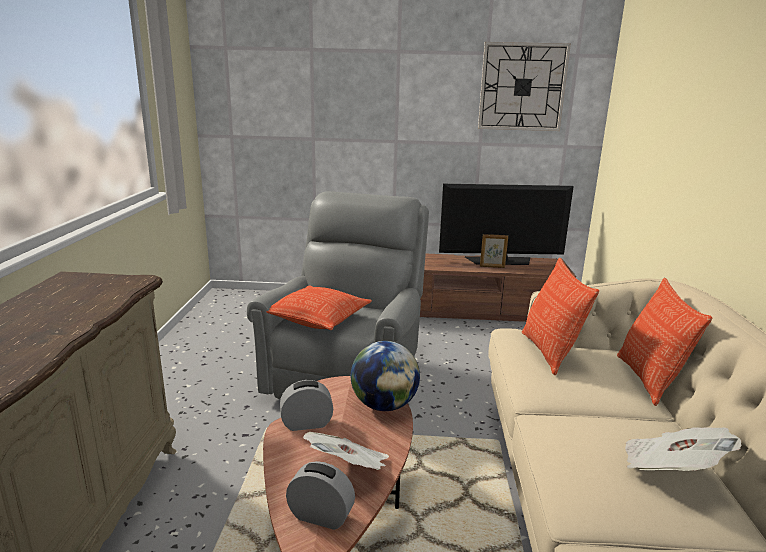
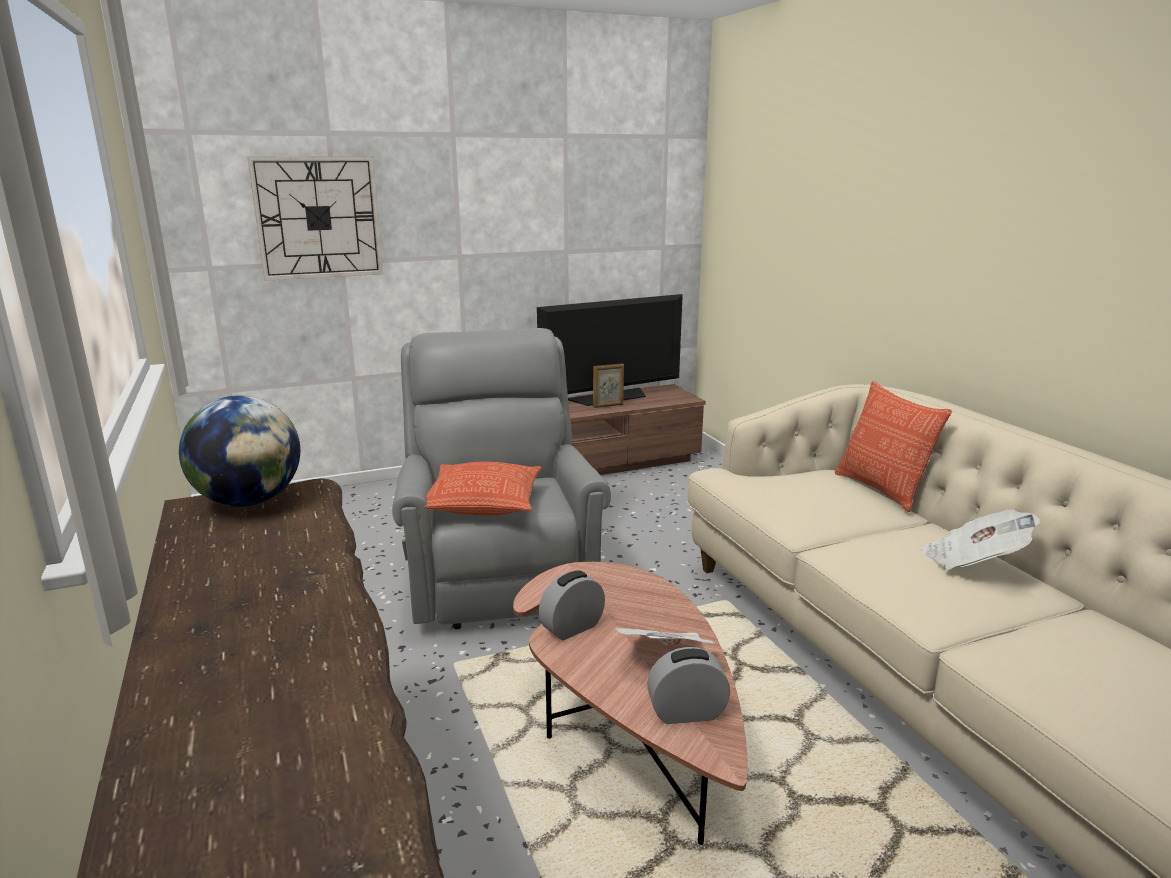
camera: 25 degrees left, 0 degrees up
(384, 405) = (637, 584): globe -> globe (249, 501)
(522, 87) = (610, 177): wall clock -> wall clock (318, 218)
(550, 353) = (776, 484): orange pillow -> none

